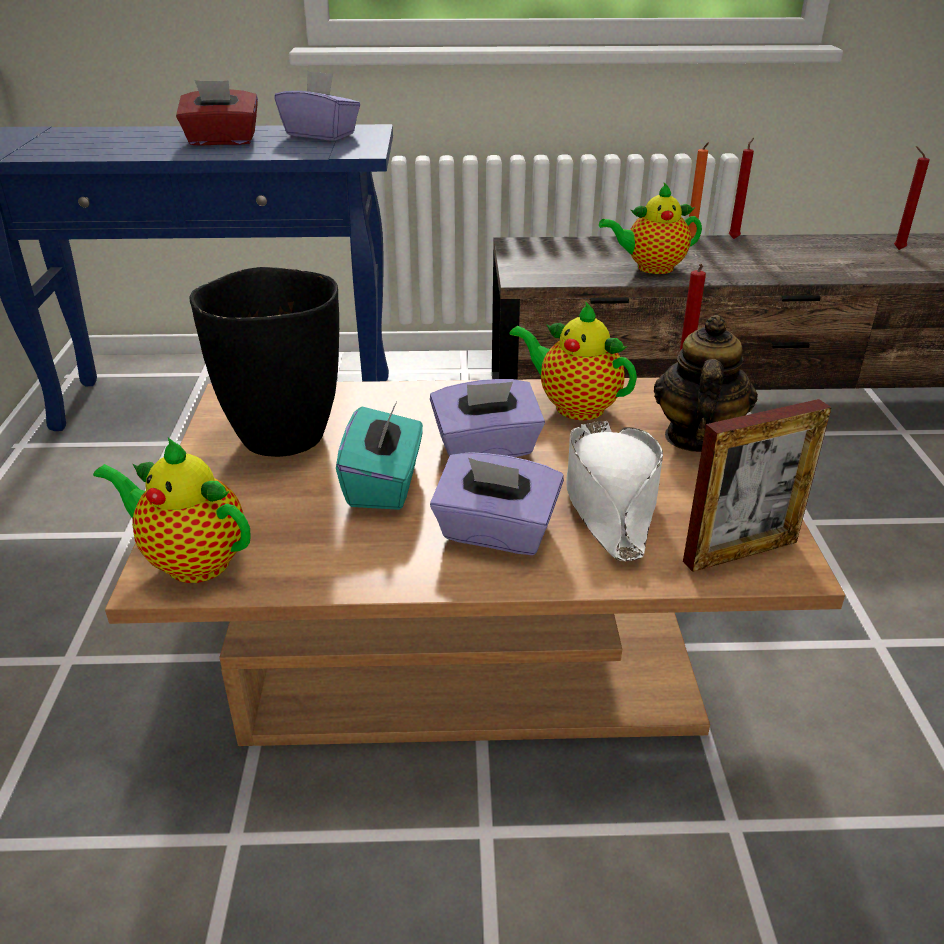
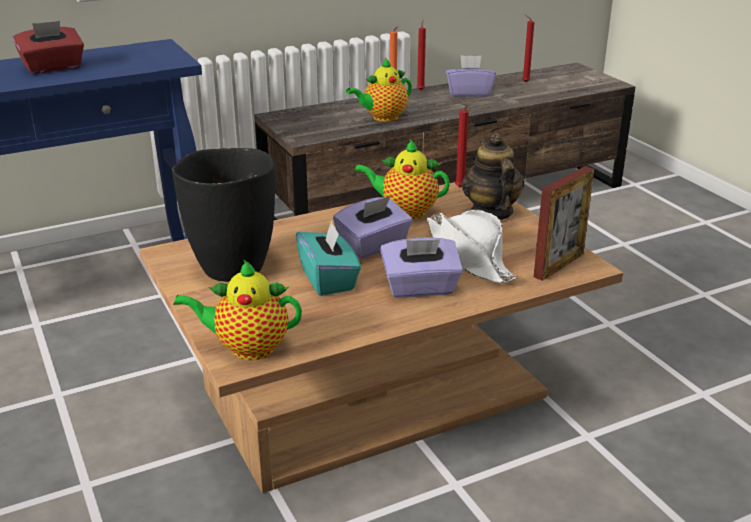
camera: 25 degrees left, 5 degrees down
(321, 134) = (127, 53): purple tissue box -> purple tissue box (469, 93)

